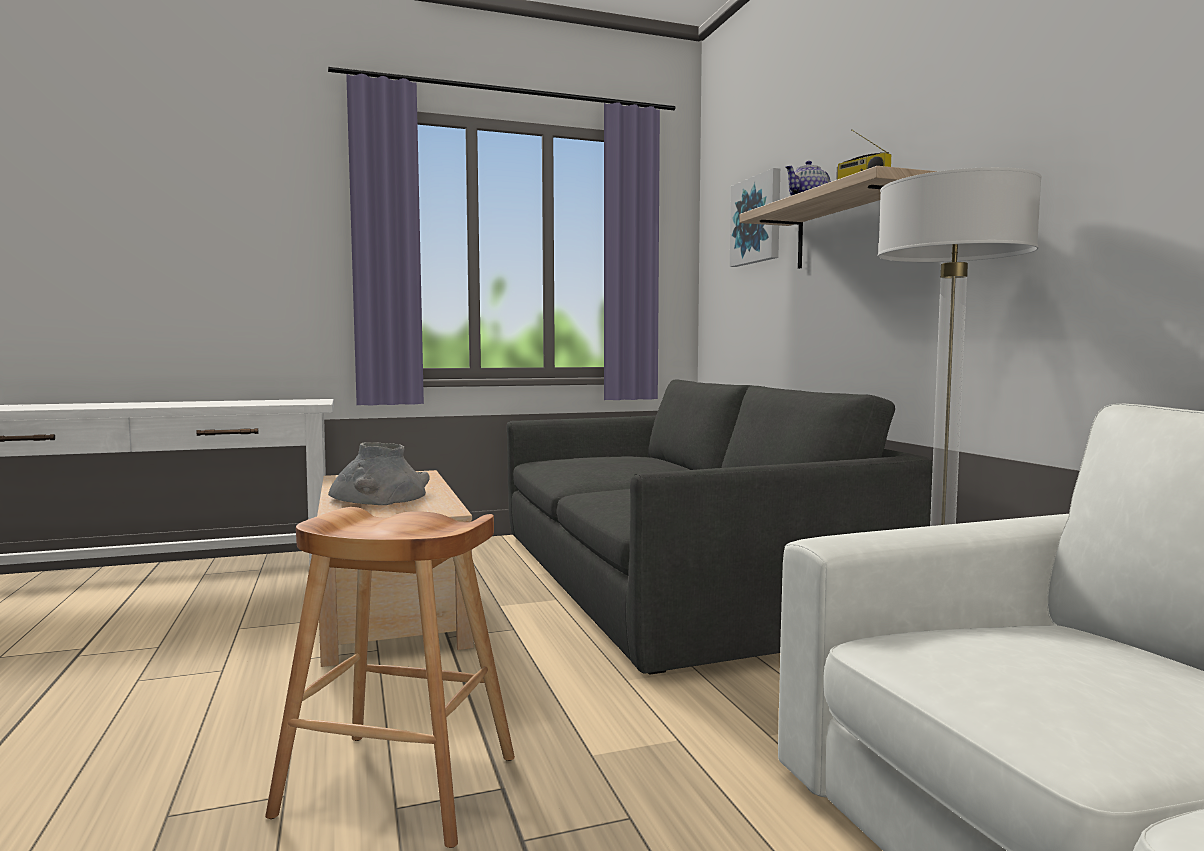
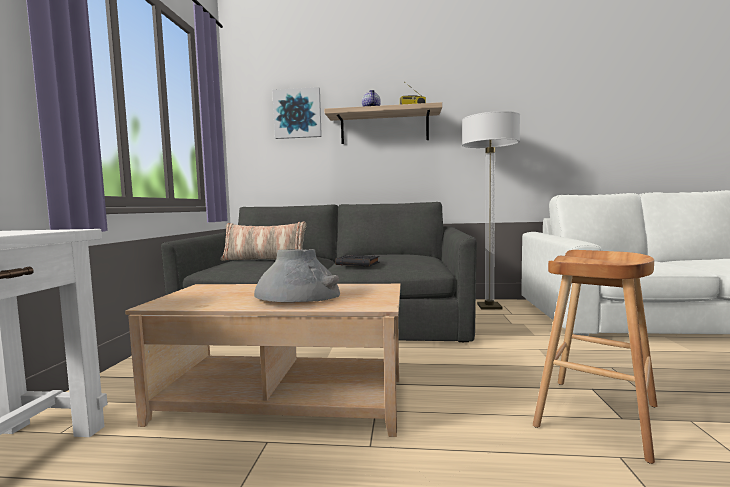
camera: 65 degrees left, 0 degrees up
(614, 461) = (264, 259): none -> pillow
(620, 490) = (358, 264): none -> black book

